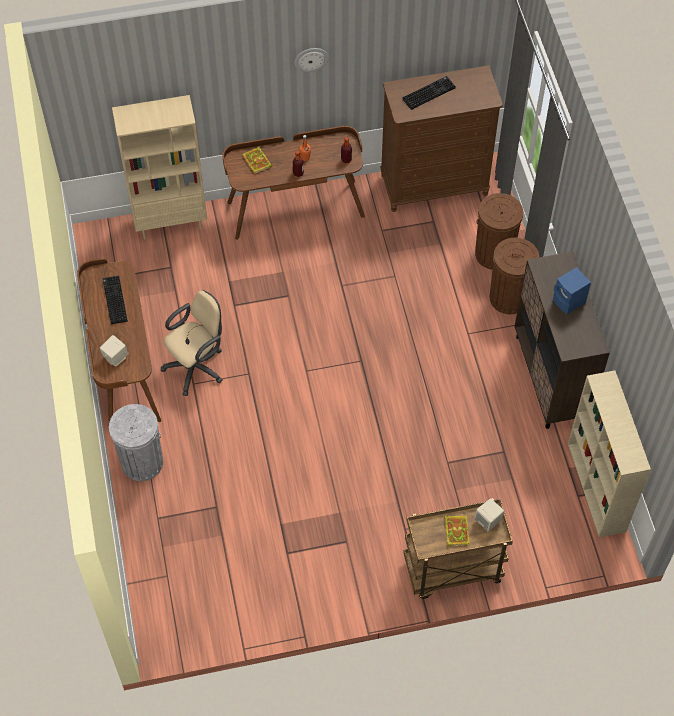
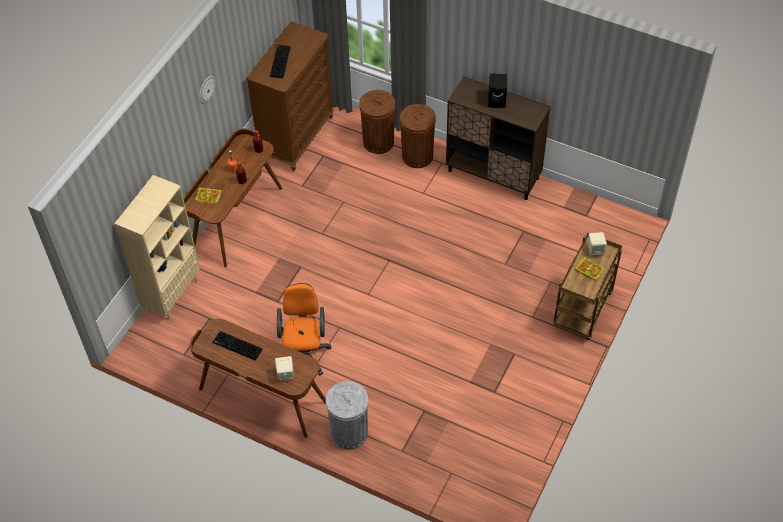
camera: 50 degrees left, 5 degrees down
(197, 366) = (305, 352): beige office chair -> orange office chair
(569, 302) = (497, 100): blue speaker -> black speaker
(597, 488) = (588, 203): beige bookcase -> none

